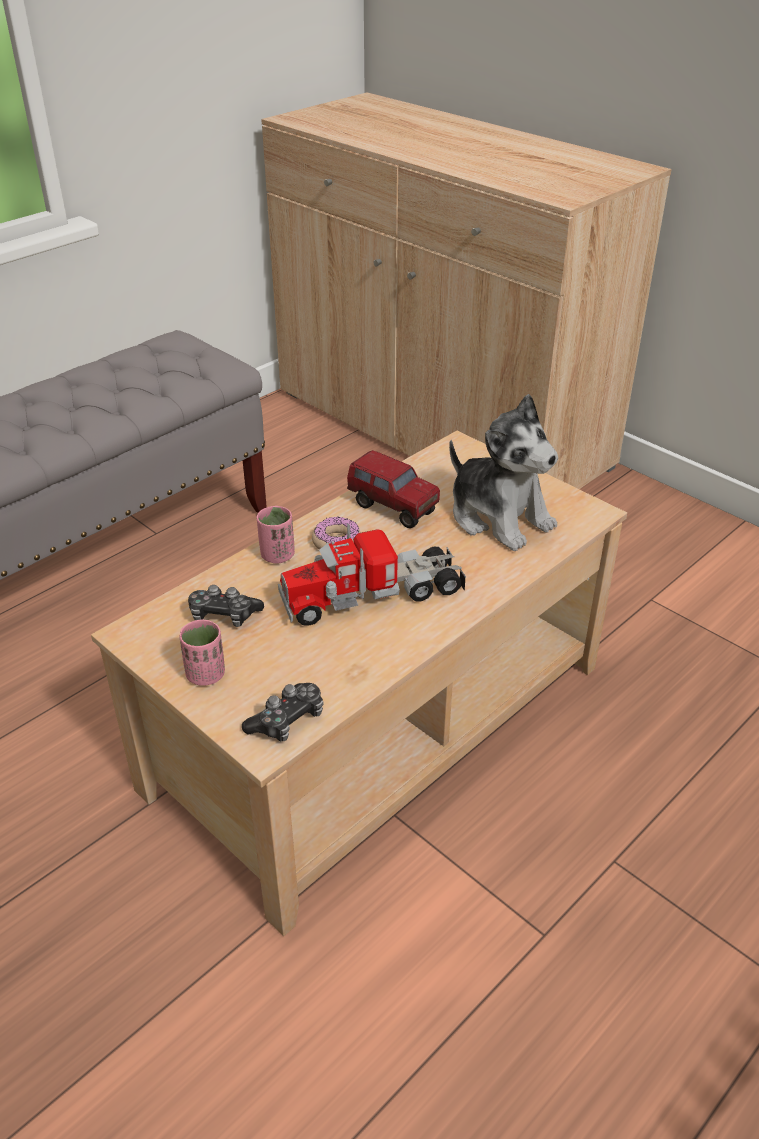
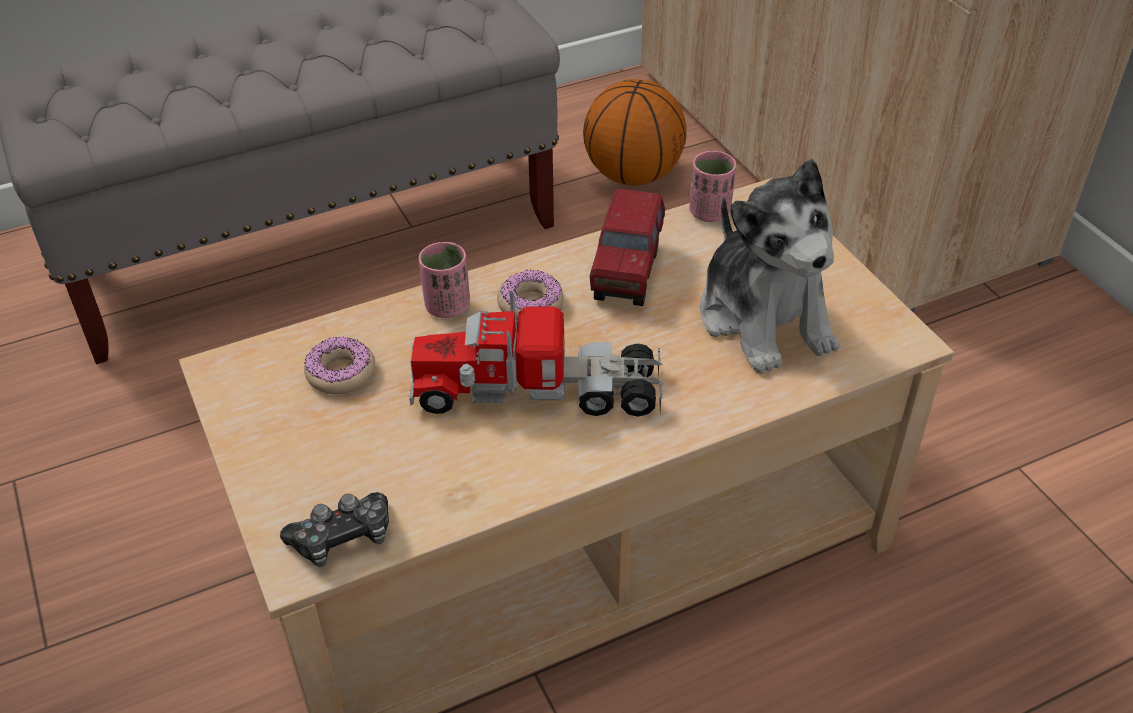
camera: 20 degrees right, 5 degrees up
(206, 675) = (279, 448): pink cup -> pink cup (709, 212)
(223, 615) = (341, 373): game controller -> donut
(308, 466) = (632, 175): none -> basketball
(393, 508) = (627, 273): toy truck -> toy truck turned 45 degrees clockwise

